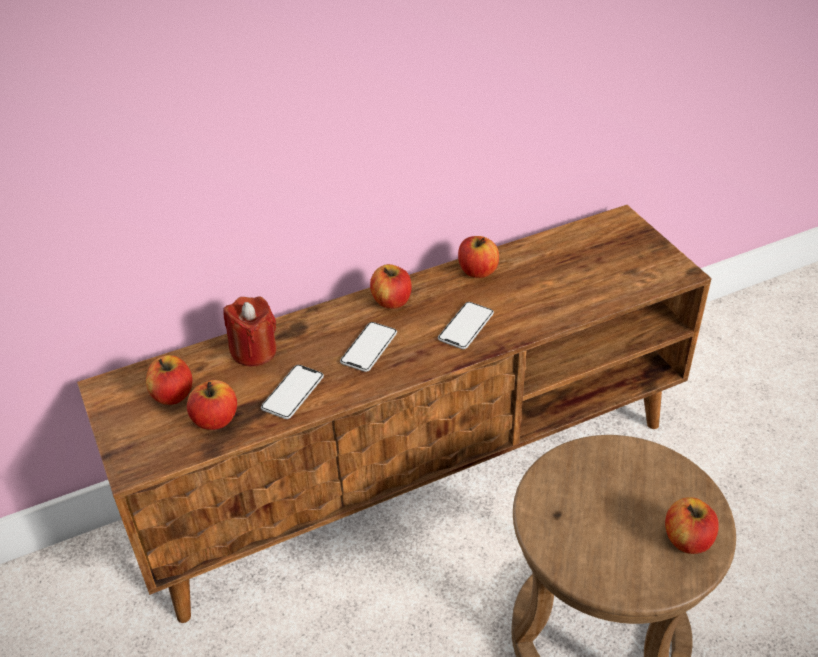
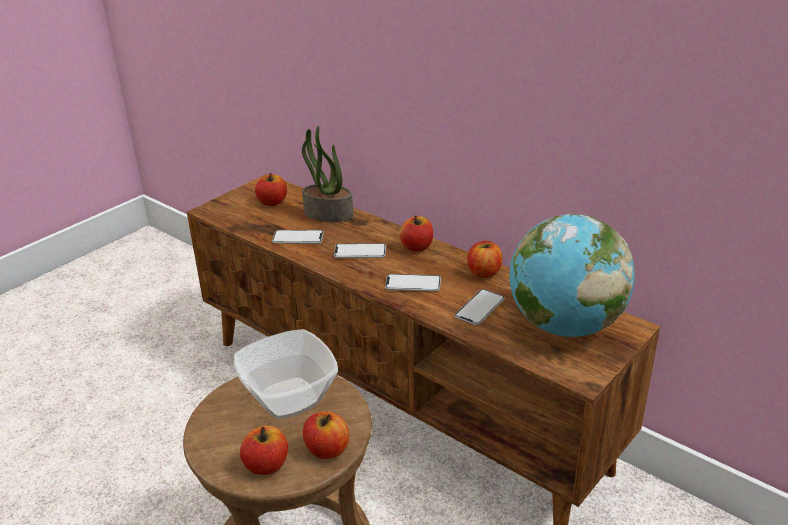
camera: 65 degrees right, 10 degrees down
(215, 419) = (259, 221): apple -> apple (327, 449)
(254, 351) = (327, 214): red candle -> potted plant
(540, 295) = (479, 308): none -> phone
(583, 493) = (290, 397): none -> bowl
(599, 254) = (564, 325): none -> globe

